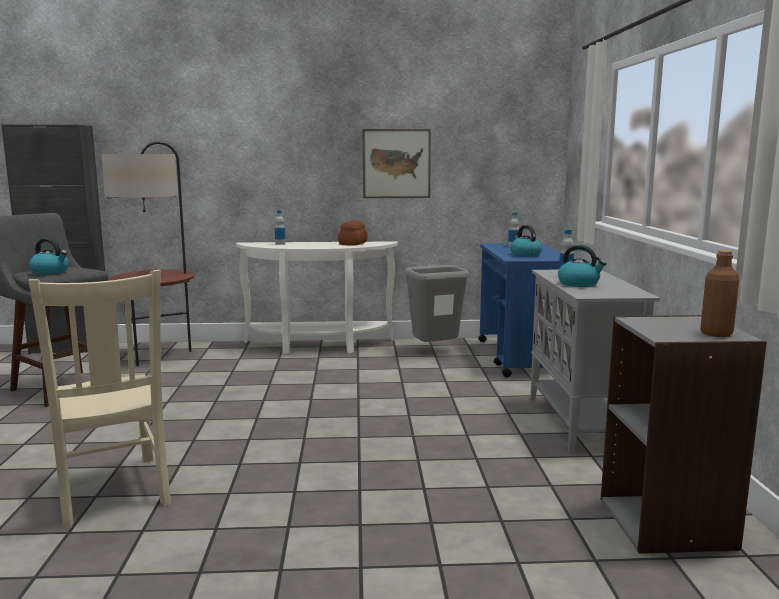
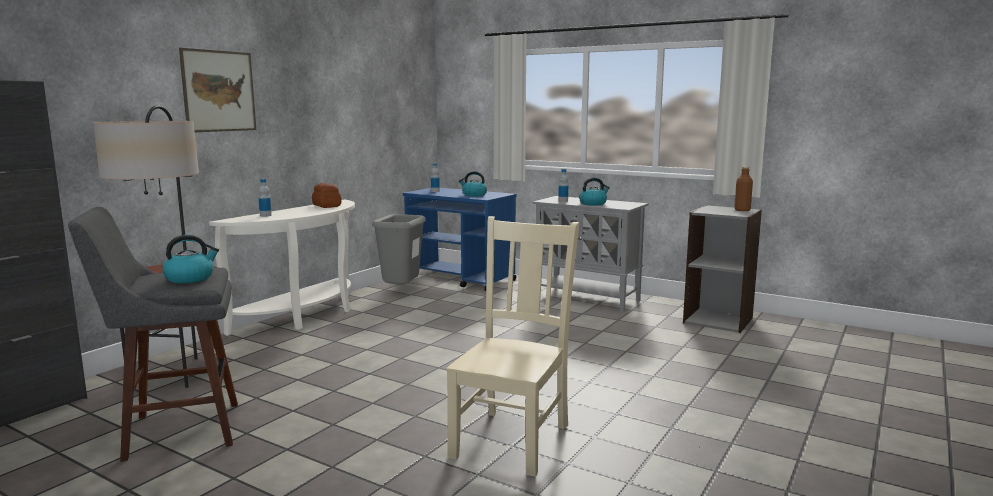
camera: 55 degrees left, 0 degrees up
(112, 492) = (513, 439): beige chair -> beige chair turned 75 degrees counterclockwise
(396, 163) = (337, 125): picture -> picture (219, 91)

